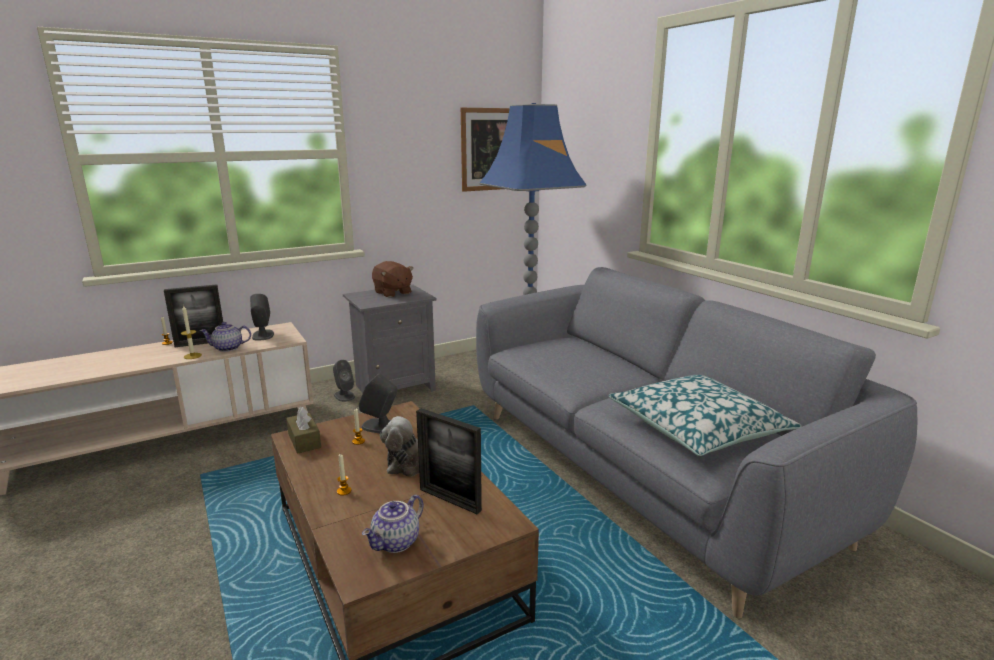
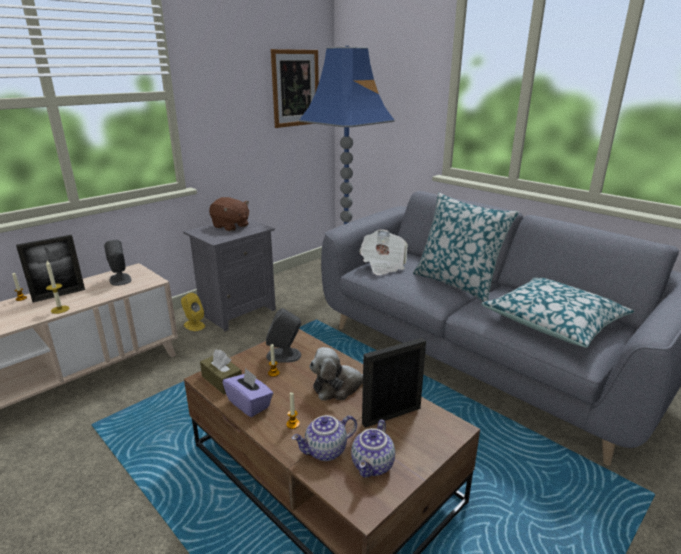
camera: 15 degrees left, 5 degrees up
(227, 348) = (92, 297): teapot -> teapot (325, 451)
(315, 466) = (249, 404): none -> purple tissue box
(344, 396) = (194, 325): grey speaker -> yellow speaker
(450, 500) = (391, 416): picture frame -> picture frame turned 135 degrees clockwise
(538, 347) = (383, 265): none -> newspaper
(611, 374) = (457, 283): none -> pillow

